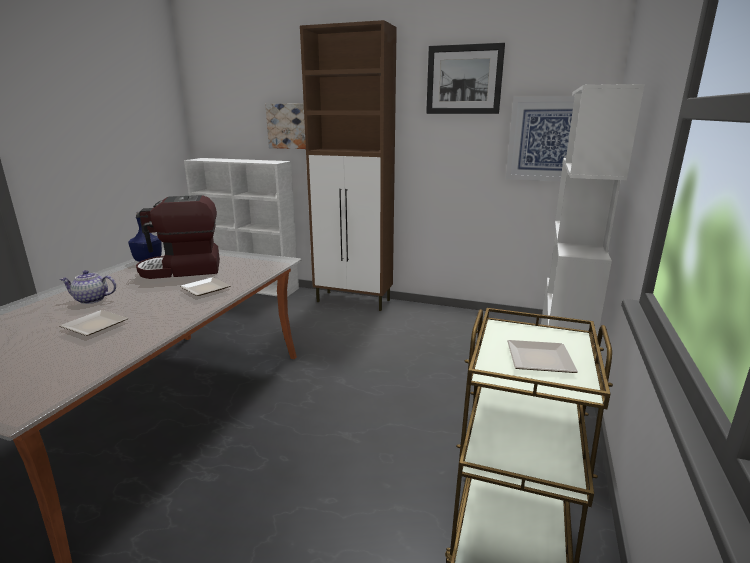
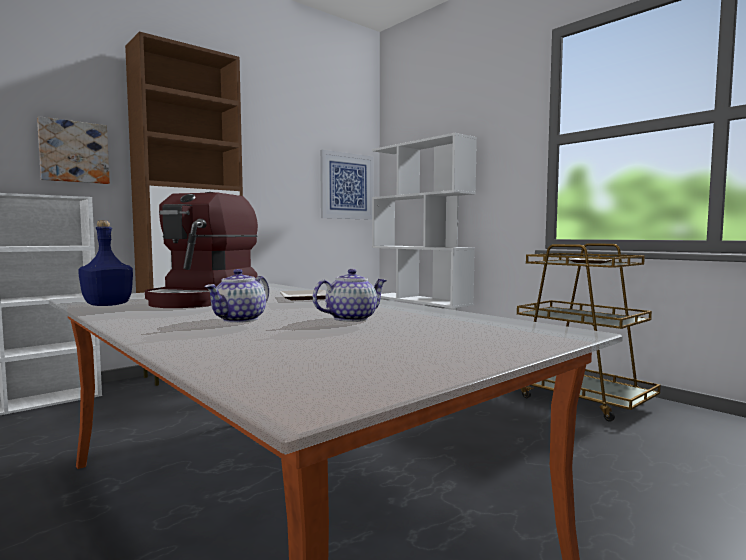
camera: 60 degrees left, 15 degrees down
(96, 324) = (351, 318): plate -> teapot
(464, 80) = (283, 129): picture -> none

